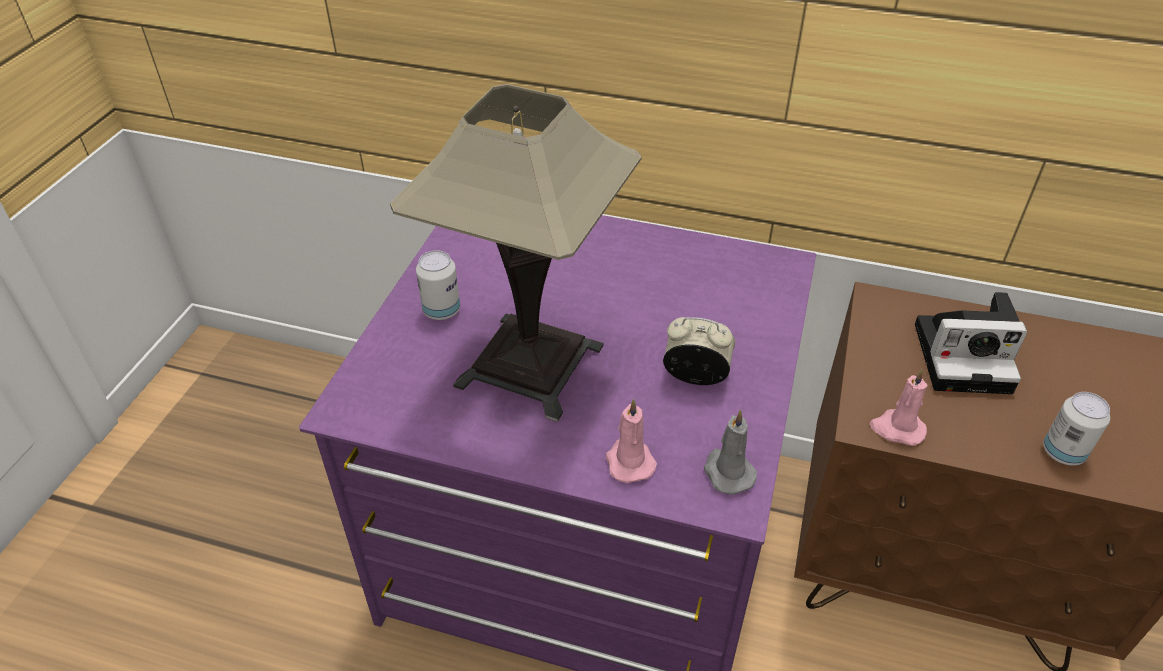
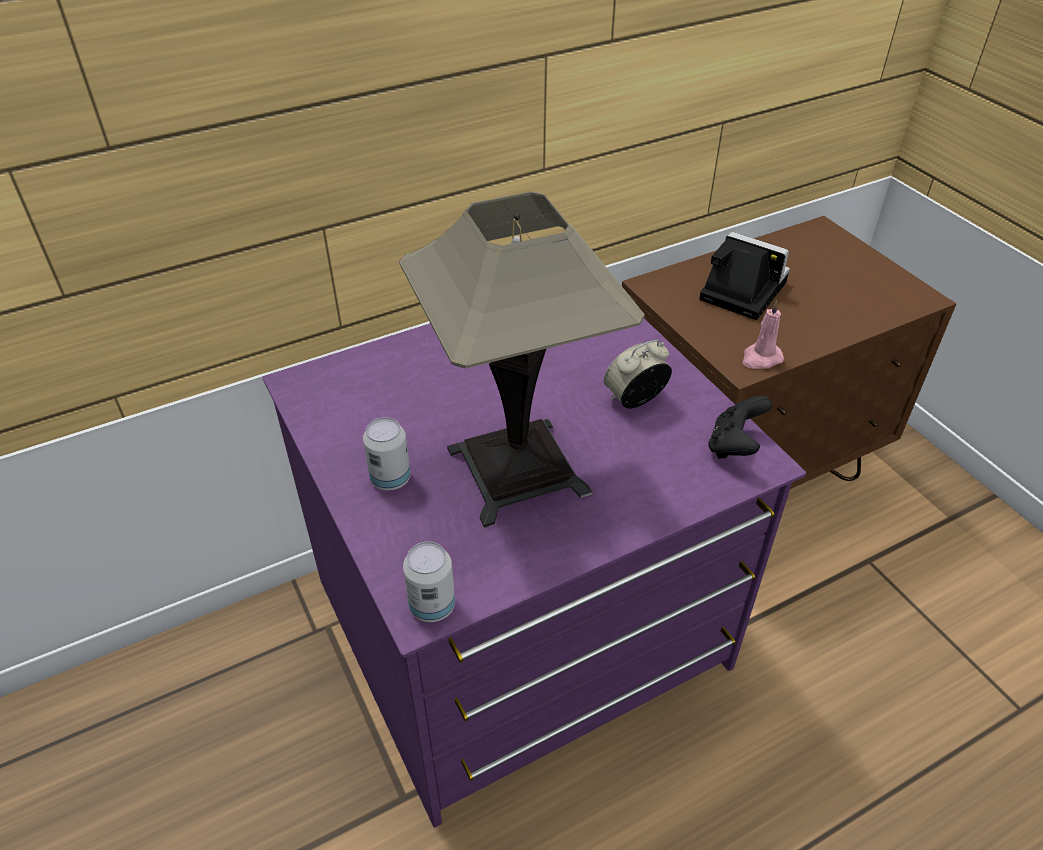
camera: 45 degrees left, 0 degrees up
(629, 461) = (672, 484): pink candle -> none
(727, 472) = (734, 446): grey candle -> black game controller
(966, 356) = (739, 290): camera -> camera turned 105 degrees counterclockwise
(1063, 452) = (848, 315): can -> can (432, 606)

